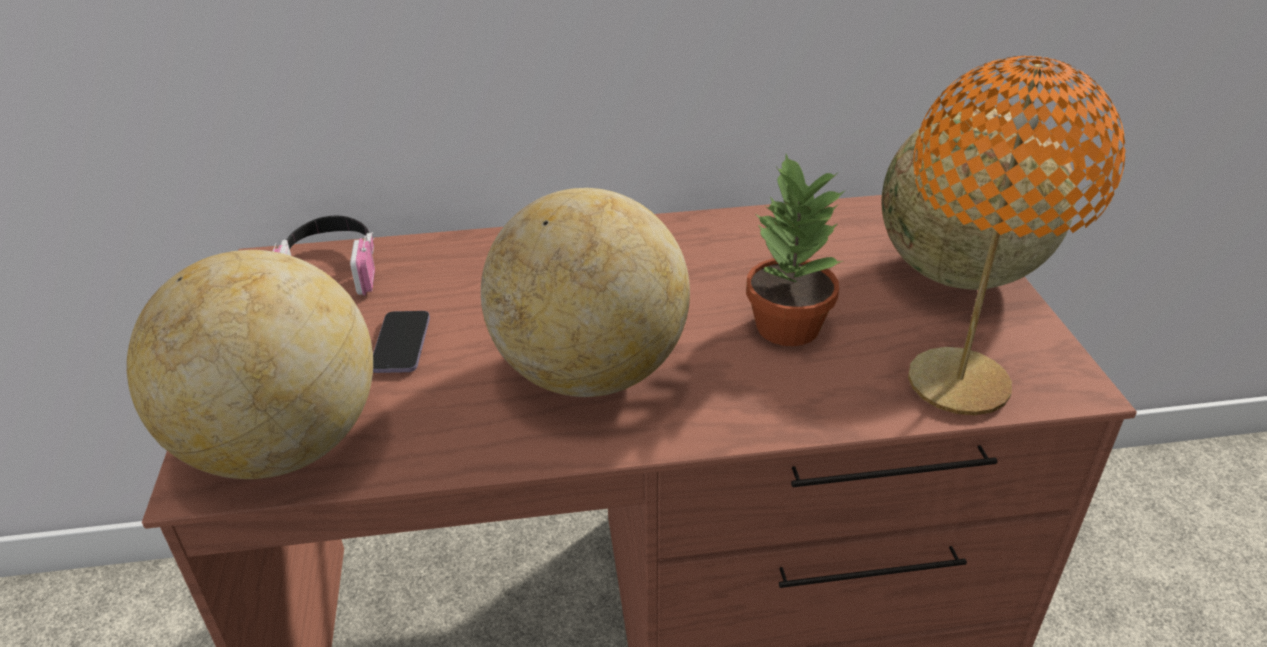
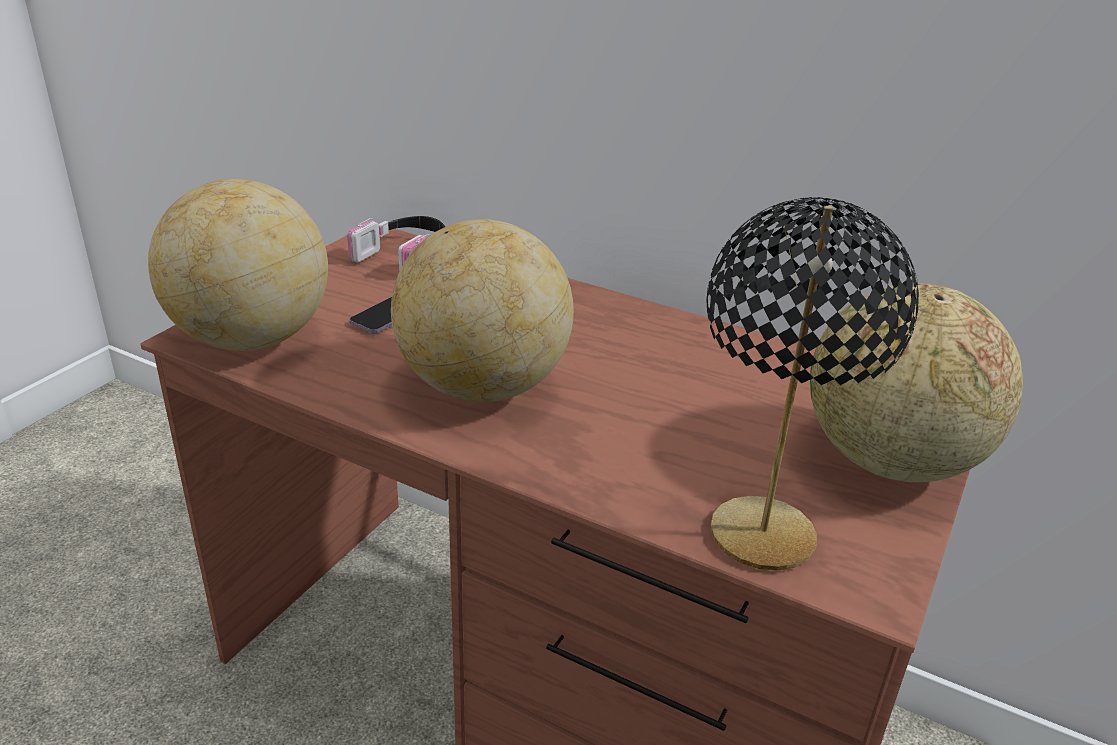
camera: 35 degrees right, 5 degrees down
(786, 326) = (672, 426): potted plant -> none
(957, 383) = (762, 535): orange table lamp -> black table lamp

